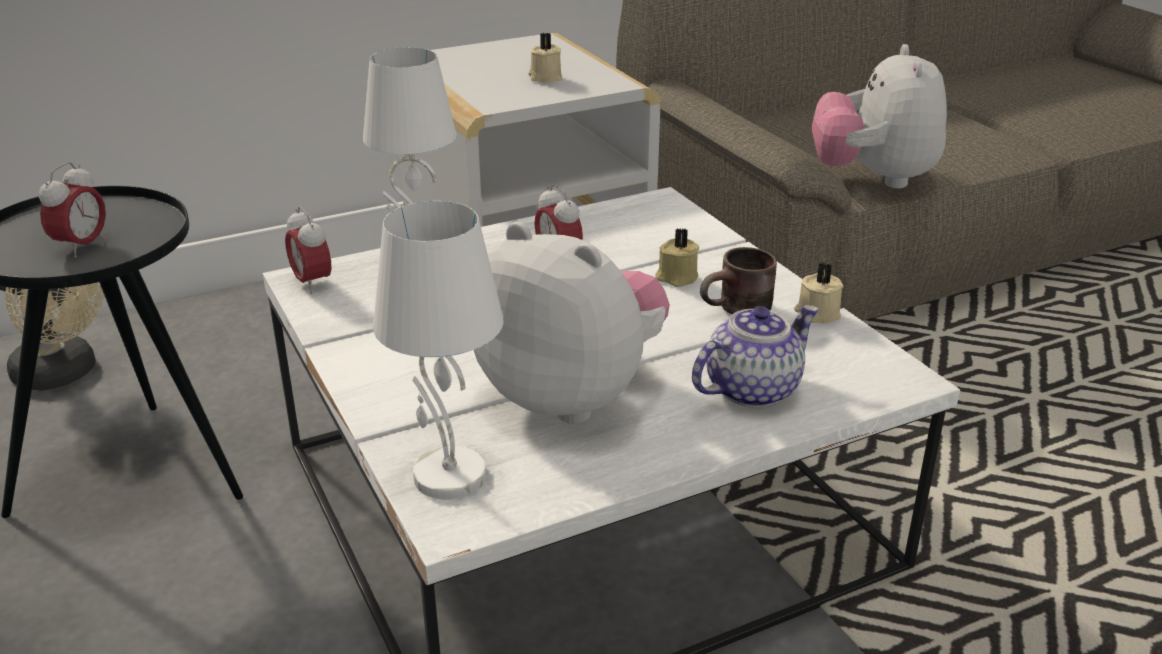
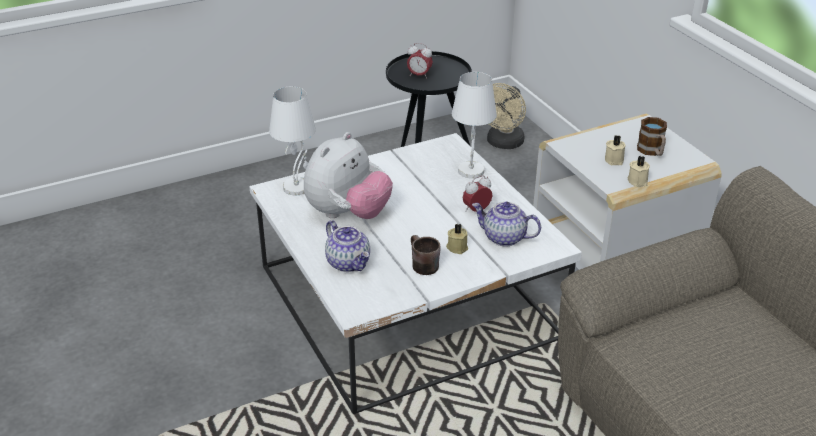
camera: 90 degrees right, 5 degrees up
(312, 283) = (446, 145): alarm clock -> none
(522, 58) = (652, 152): none -> mug
(642, 238) = (503, 238): none -> teapot
(816, 314) = (418, 291): beige candle -> beige candle (638, 181)
(874, 178) = (647, 358): plush toy -> none

